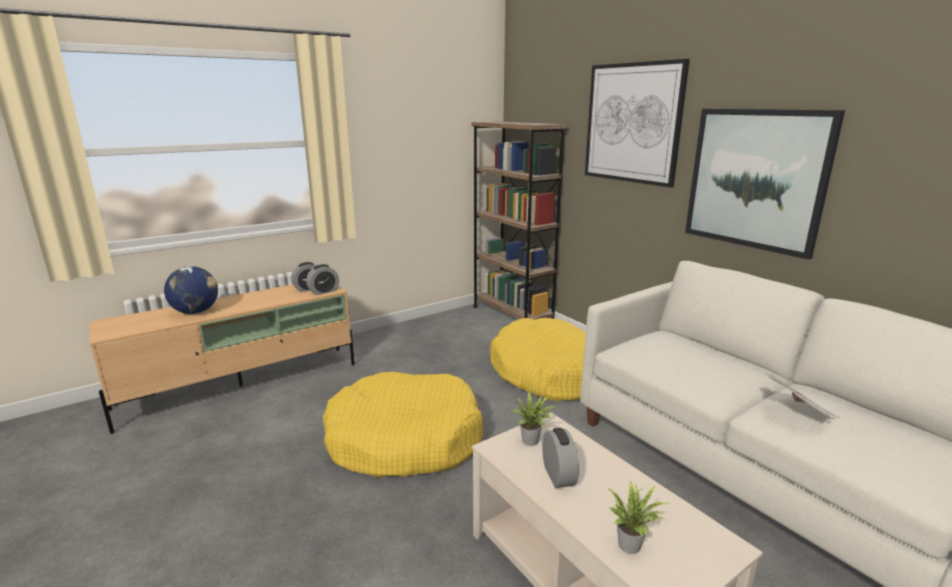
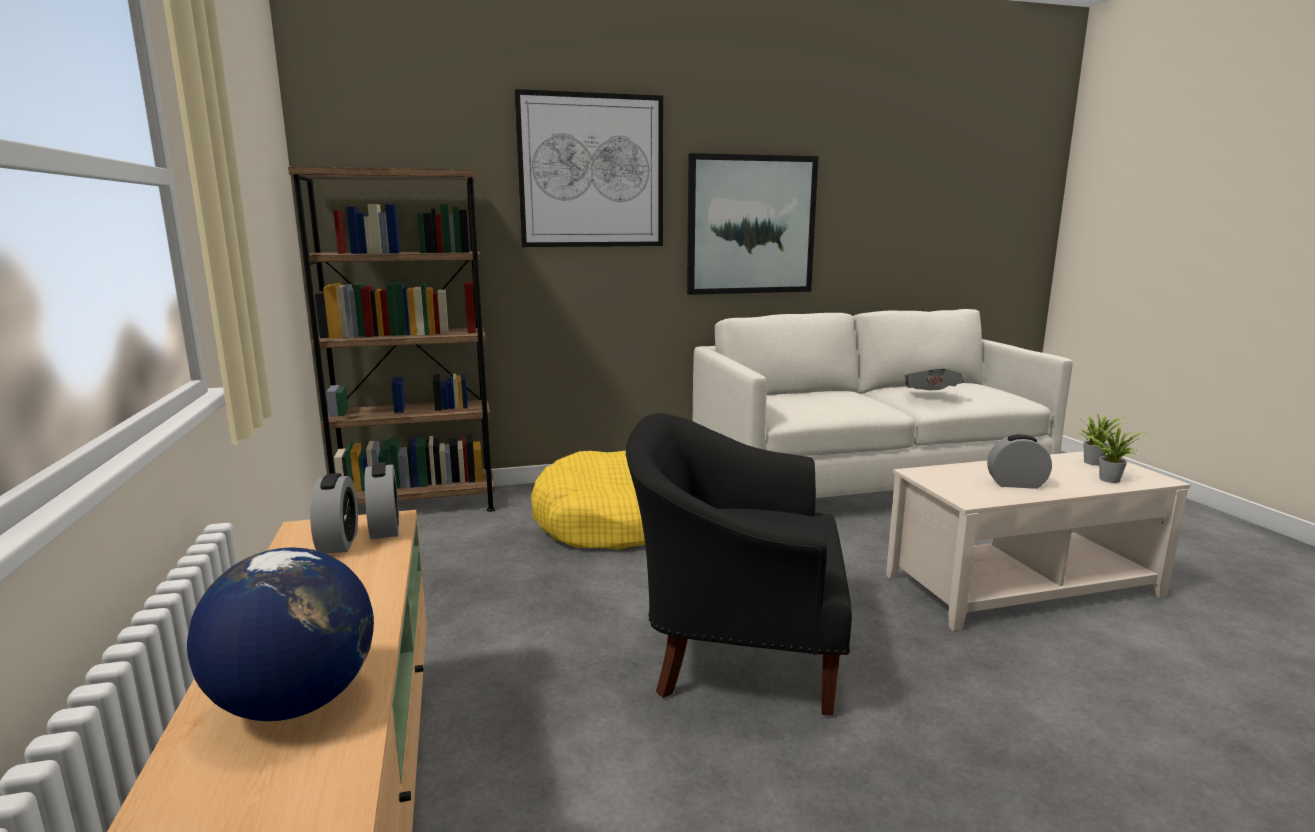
camera: 70 degrees left, 5 degrees down
(404, 440) = (735, 651): yellow dog bed -> black armchair
(532, 441) = (955, 484): potted plant -> potted plant (1094, 462)

